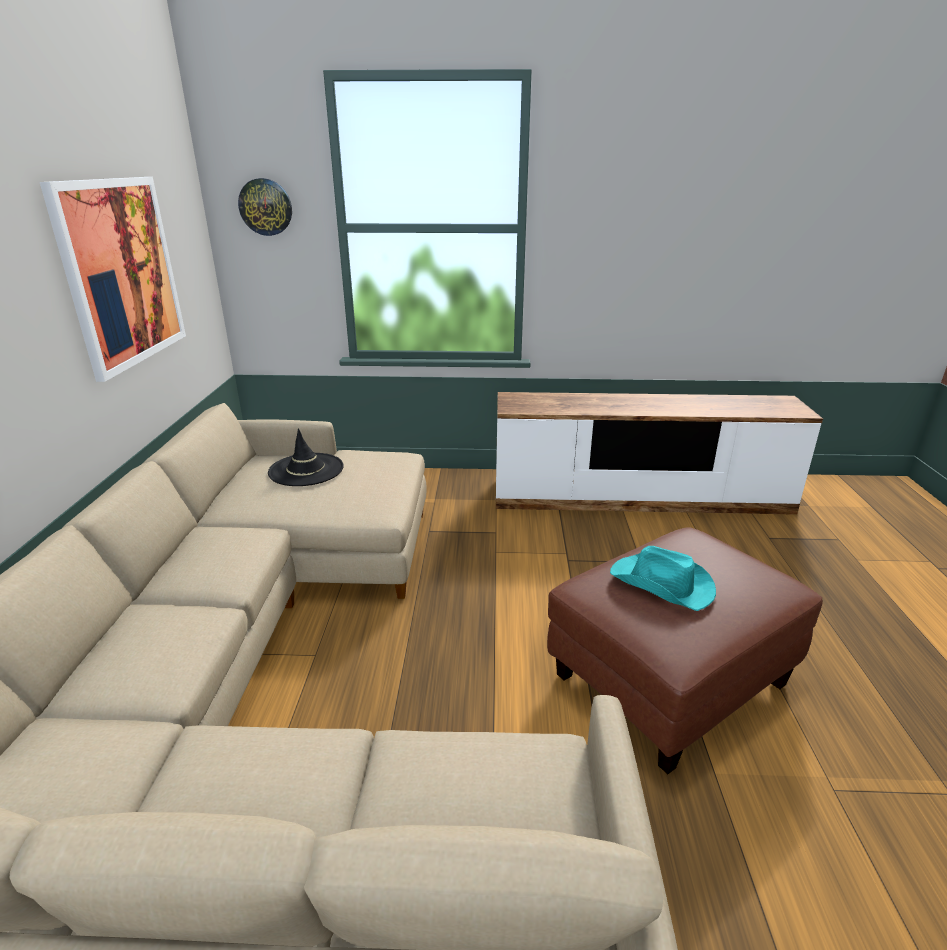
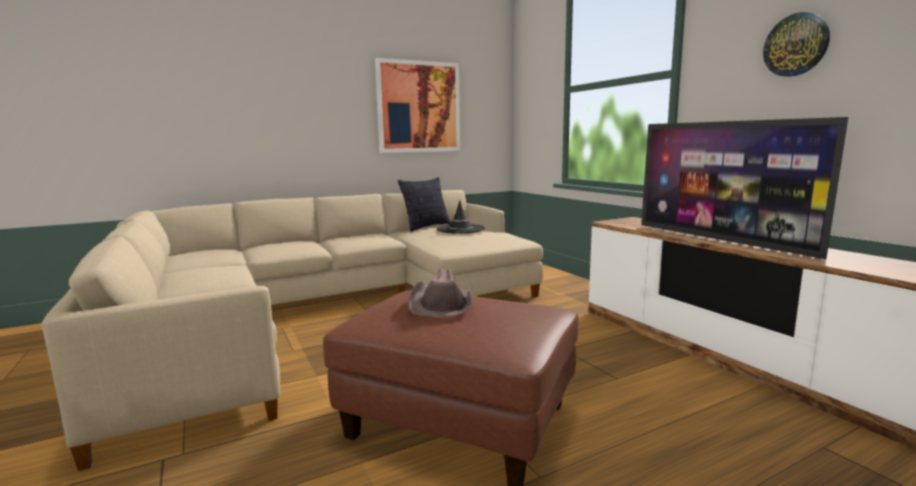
camera: 60 degrees right, 15 degrees down
(235, 485) = (426, 227): none -> pillow
(265, 207) = (535, 82): wall clock -> wall clock (796, 45)
(635, 407) = (720, 239): none -> television
(662, 584) = (442, 304): turquoise hat -> brown hat

